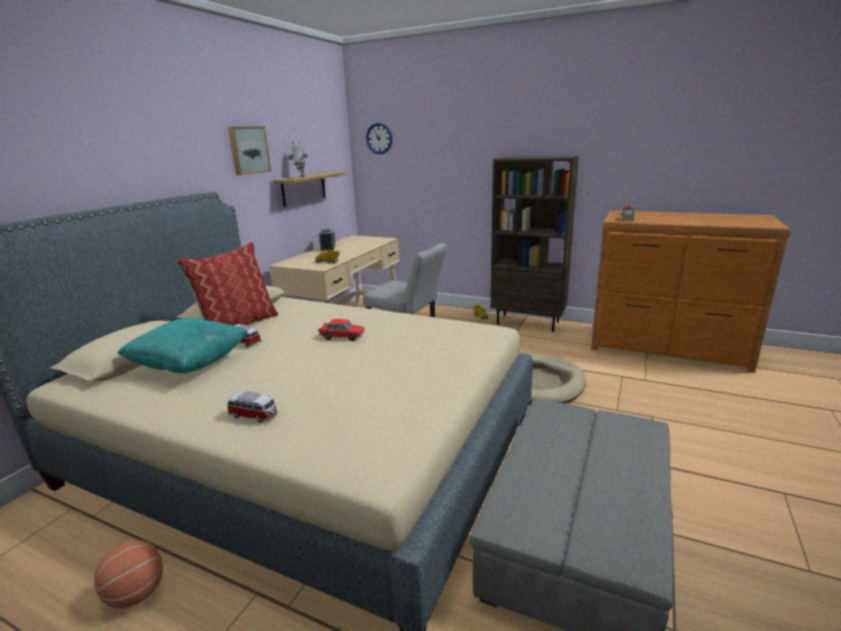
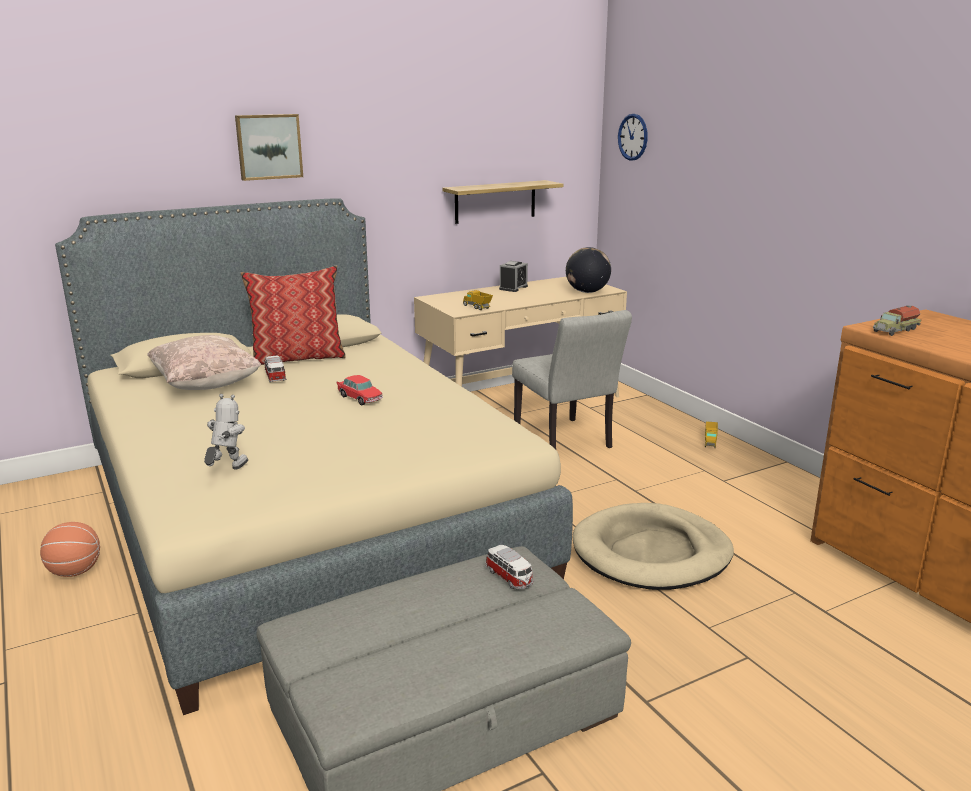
camera: 35 degrees right, 0 degrees up
(190, 365) = (206, 385): turquoise pillow -> beige pillow
(248, 150) = (408, 148): picture -> picture (268, 146)
(254, 416) = (179, 443): toy car -> toy car (510, 578)
(301, 177) = (481, 187): toy robot -> toy robot (227, 471)
(377, 242) = (587, 292): none -> globe
(528, 323) = (771, 472): brown bookcase -> none

